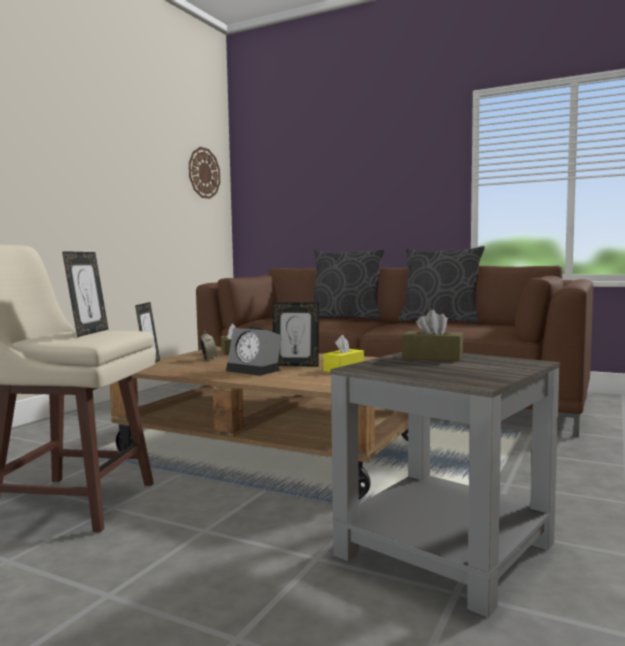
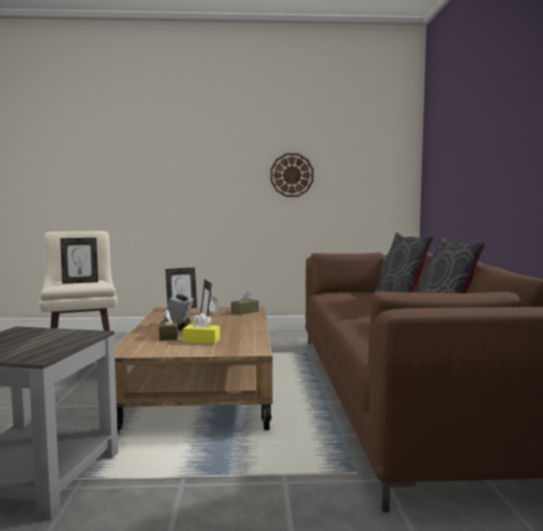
camera: 60 degrees right, 0 degrees up
(204, 173) = (381, 158): wall clock -> wall clock (291, 175)
(432, 357) = (62, 337): brown tissue box -> brown tissue box (169, 336)

